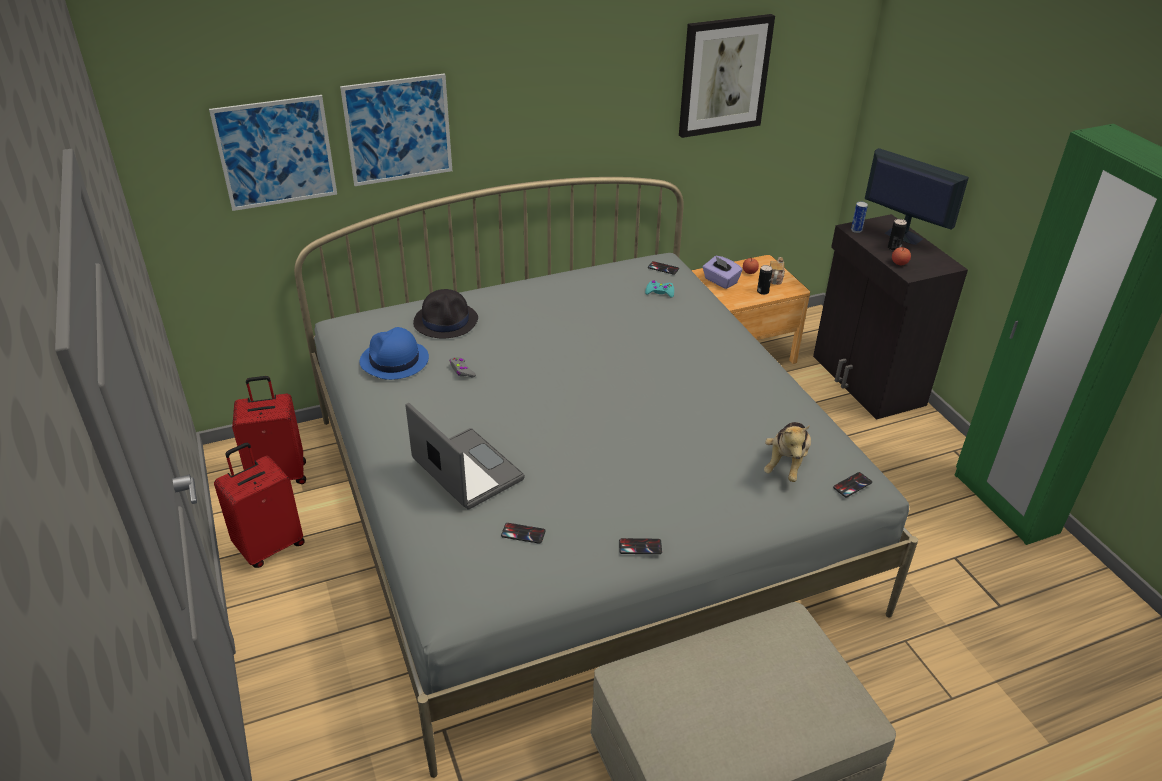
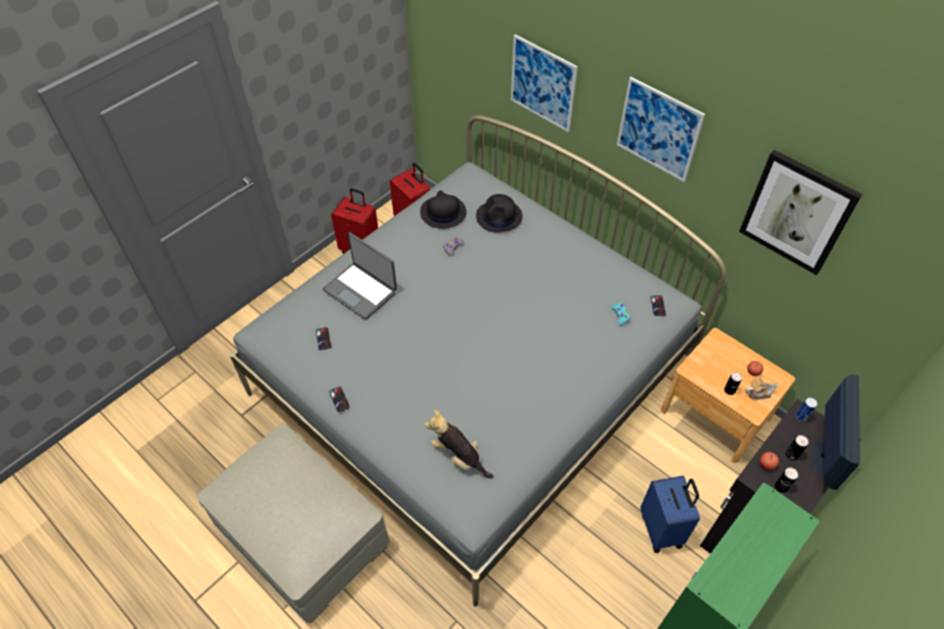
camera: 65 degrees right, 15 degrees up
(276, 153) = (475, 51): picture -> picture (658, 130)
(394, 361) = (443, 212): blue hat -> black hat
(466, 471) = (361, 290): laptop -> laptop turned 105 degrees clockwise
(720, 281) = (721, 356): purple tissue box -> none
(786, 464) = (459, 456): plush toy -> plush toy turned 45 degrees clockwise
(849, 436) = (662, 529): none -> blue suitcase
(852, 485) = (460, 504): phone -> none
(925, 264) = (781, 486): none -> can

